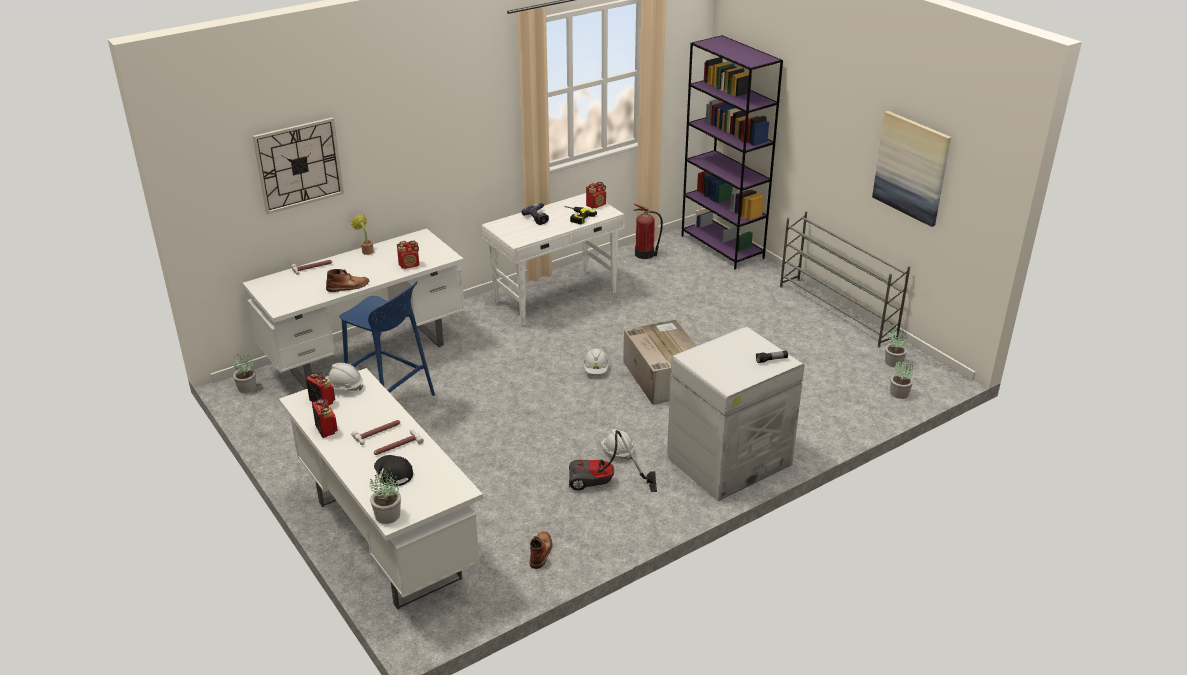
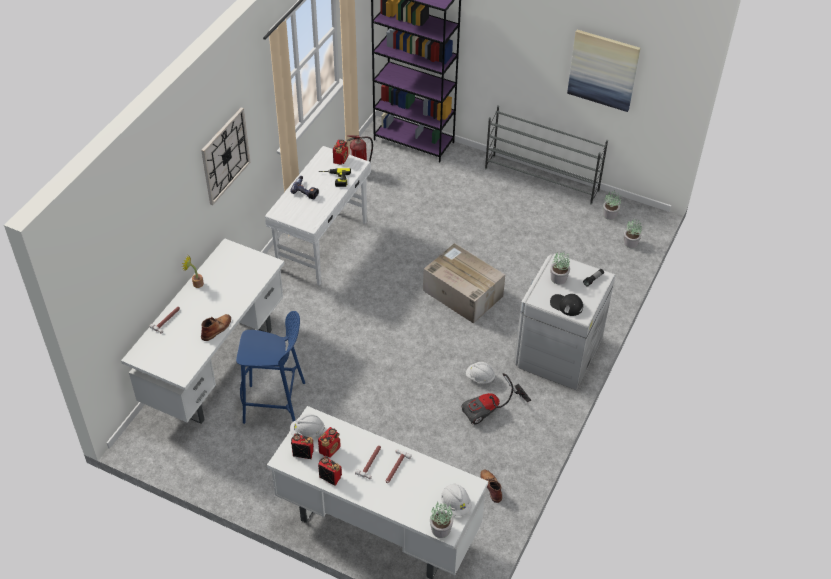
camera: 30 degrees left, 15 degrees up
(247, 388) = (144, 441): potted plant -> potted plant (559, 278)
(299, 165) = (144, 244): wall clock -> wall clock (225, 156)
(393, 471) = (412, 491): black cap -> black cap (566, 305)
(409, 265) = (247, 285): radio -> radio (330, 449)
(596, 370) = (408, 307): white hard hat -> white hard hat (456, 504)

